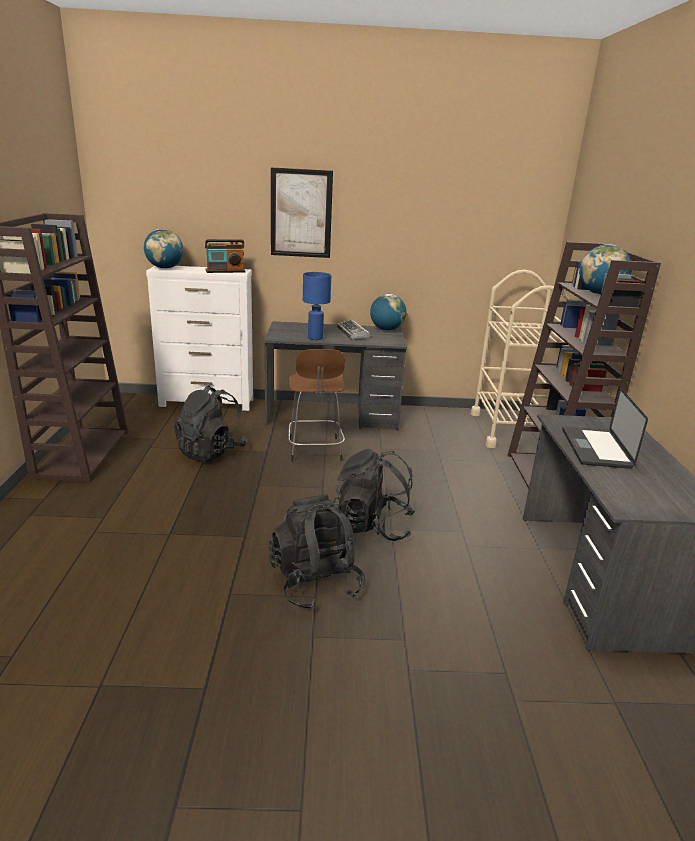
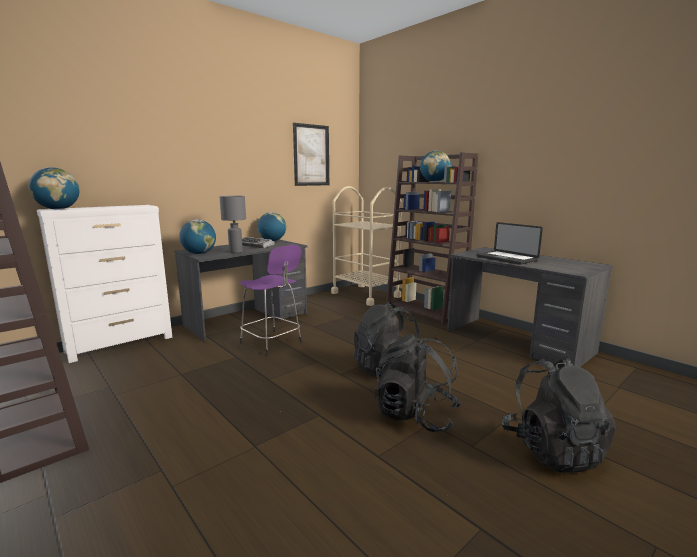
camera: 40 degrees left, 10 degrees down
(211, 452) = (187, 374): black backpack -> black backpack (552, 450)
(225, 271) = (130, 206): radio -> none
(281, 331) = (199, 253): none -> globe
(301, 213) = (188, 152): picture -> picture (311, 155)
(314, 450) = (272, 343): brown stool -> purple stool
(315, 338) = (235, 252): blue table lamp -> grey table lamp

